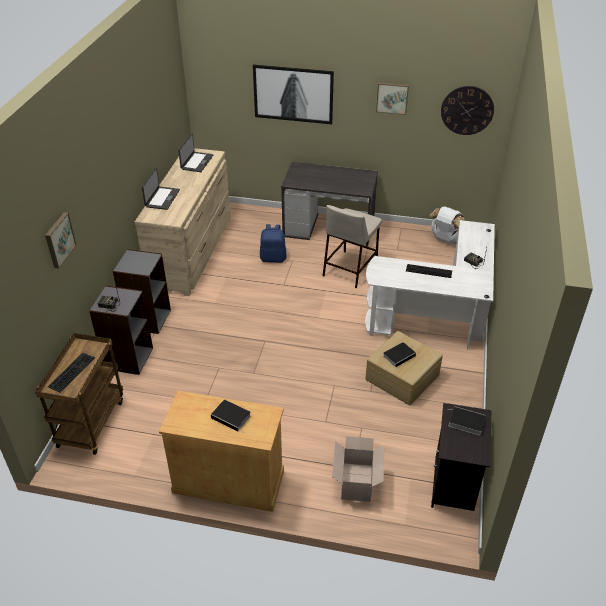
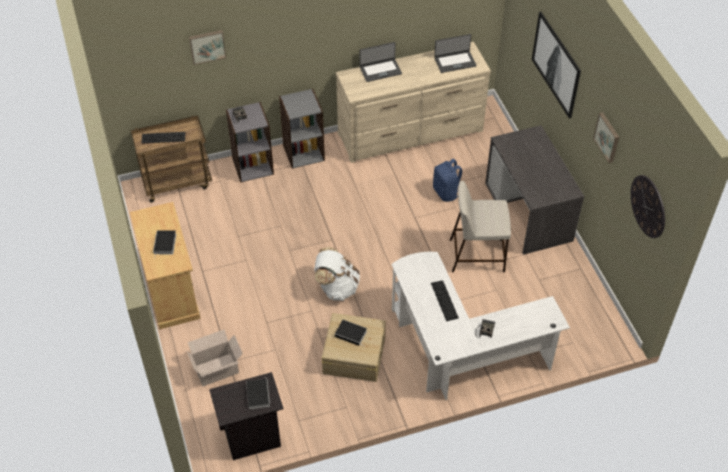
camera: 60 degrees right, 10 degrees up
(447, 240) = (592, 315): white backpack -> white backpack (337, 287)

